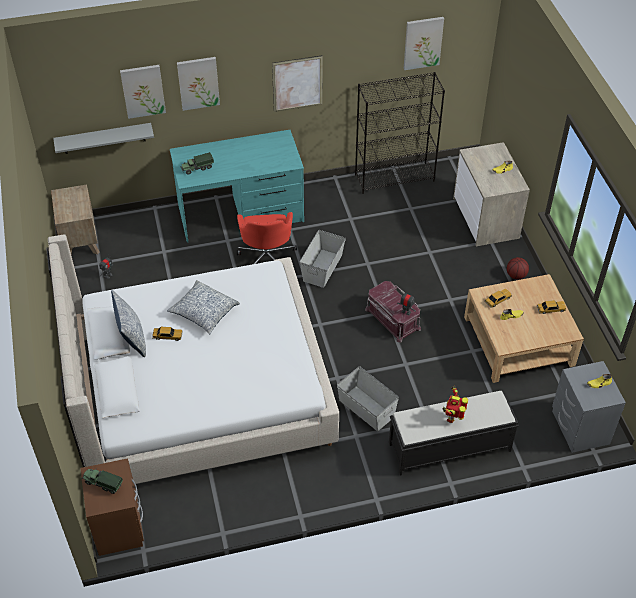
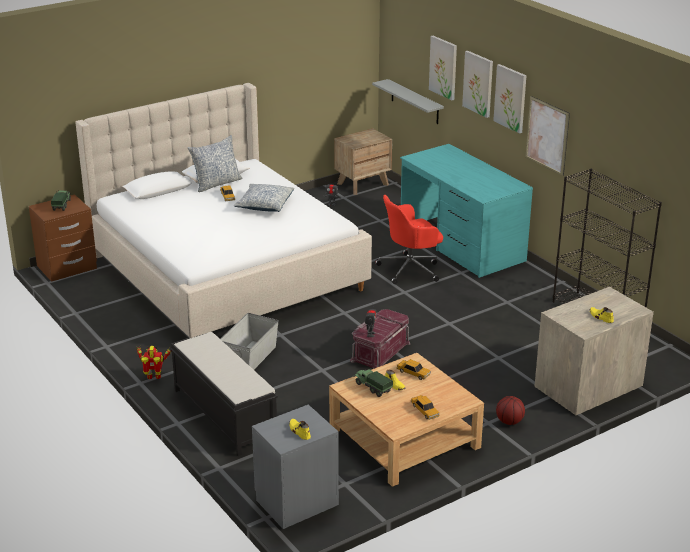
camera: 70 degrees right, 20 degrees down
(197, 168) = (433, 158): toy truck -> toy truck (372, 387)
(323, 268) = (422, 300): grey storage box -> none
(423, 42) = (657, 155): picture -> picture (510, 98)
(452, 417) = (221, 364): toy robot -> toy robot (154, 378)

